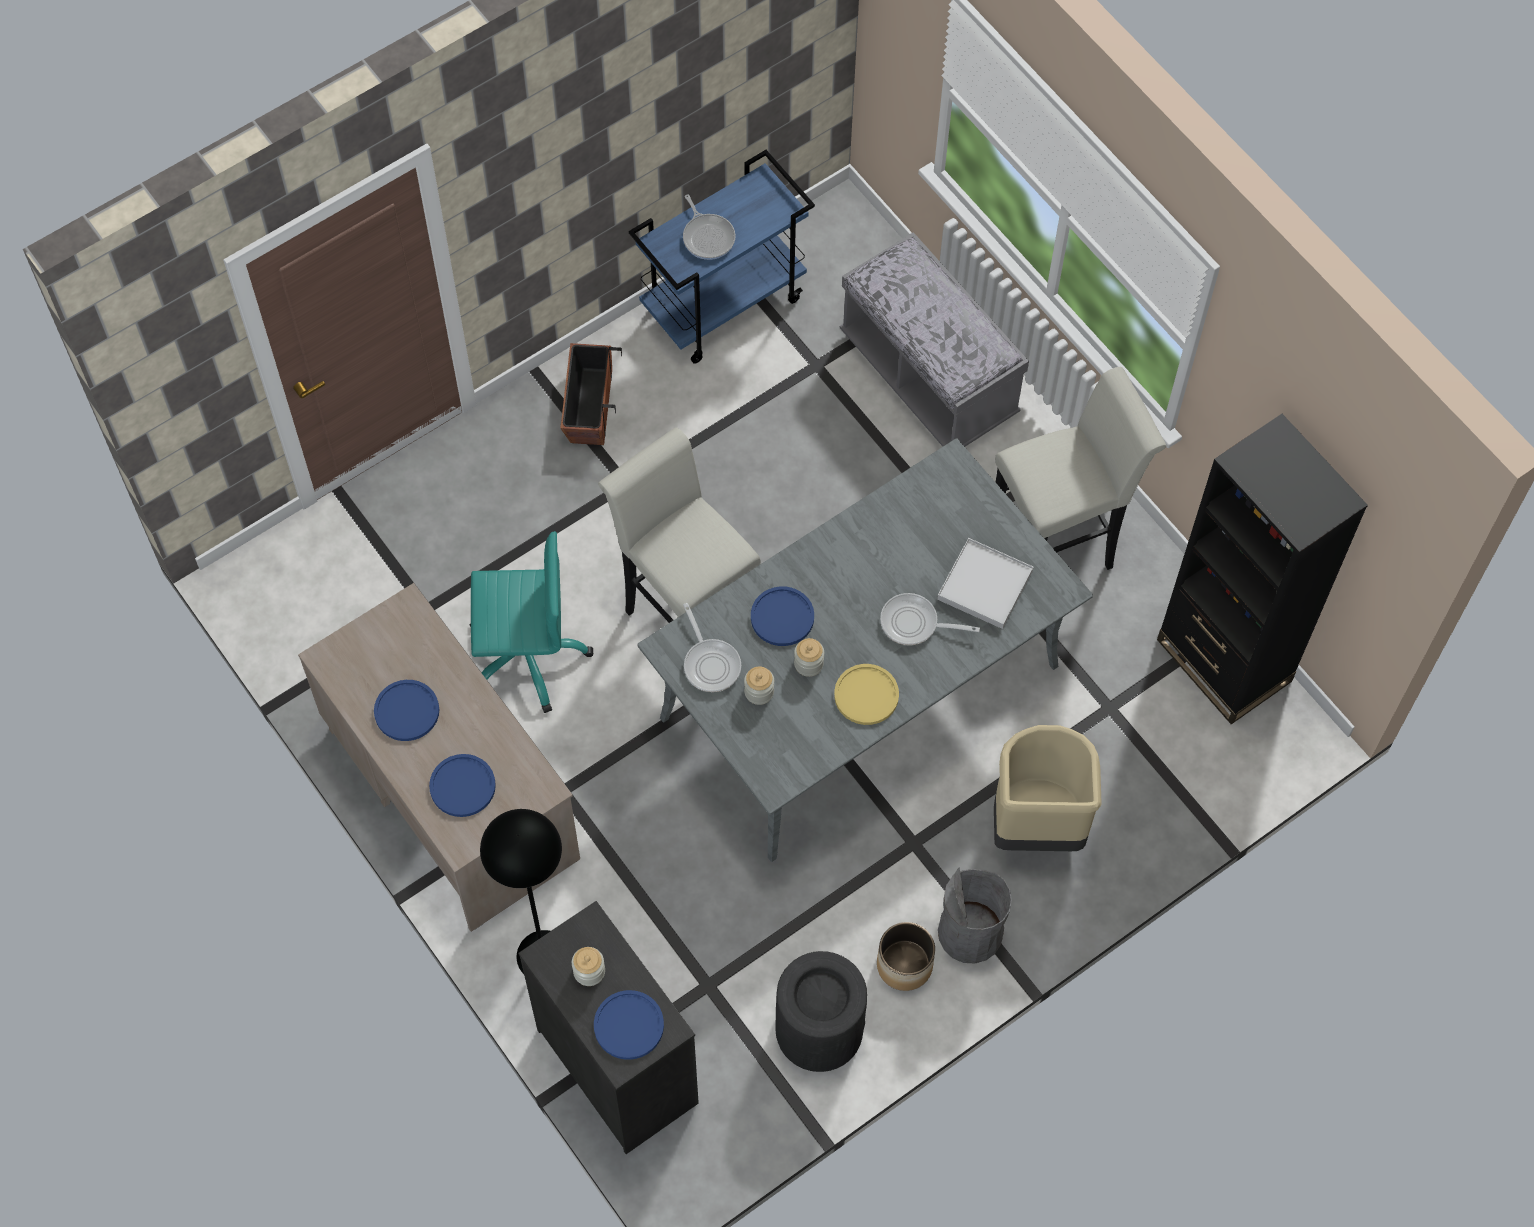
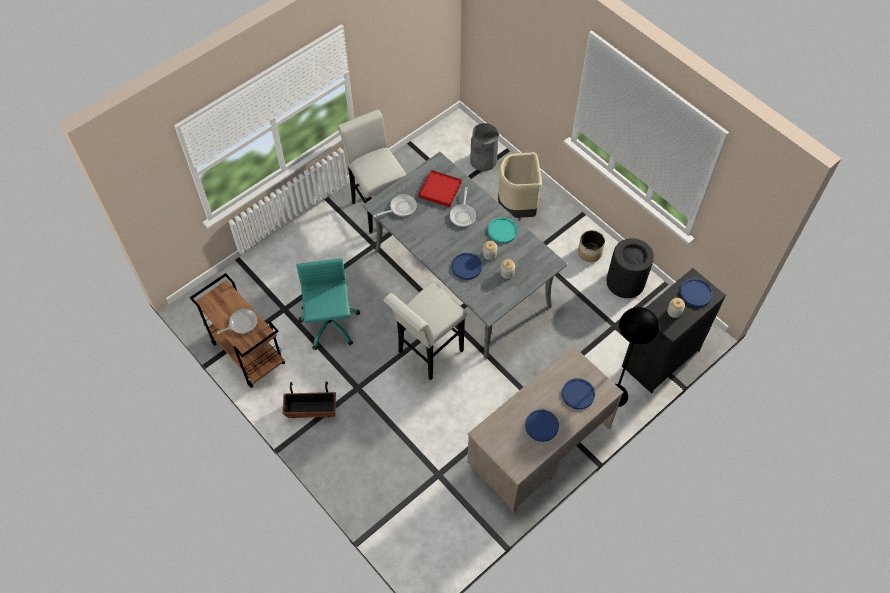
camera: 95 degrees left, 5 degrees down
(527, 655) = (459, 422): turquoise office chair -> turquoise office chair (330, 324)
(710, 663) = (495, 293): frying pan -> frying pan (400, 208)
(724, 303) = (247, 353): blue cart -> brown cart
(866, 695) = (502, 231): yellow plate -> turquoise plate
(928, 375) = (289, 261): grey bench -> none
(970, 932) = (570, 230): grey trash can -> grey trash can (483, 160)
(984, 585) = (440, 190): white tray -> red tray
(1223, 661) = (430, 147): black bookcase -> none

